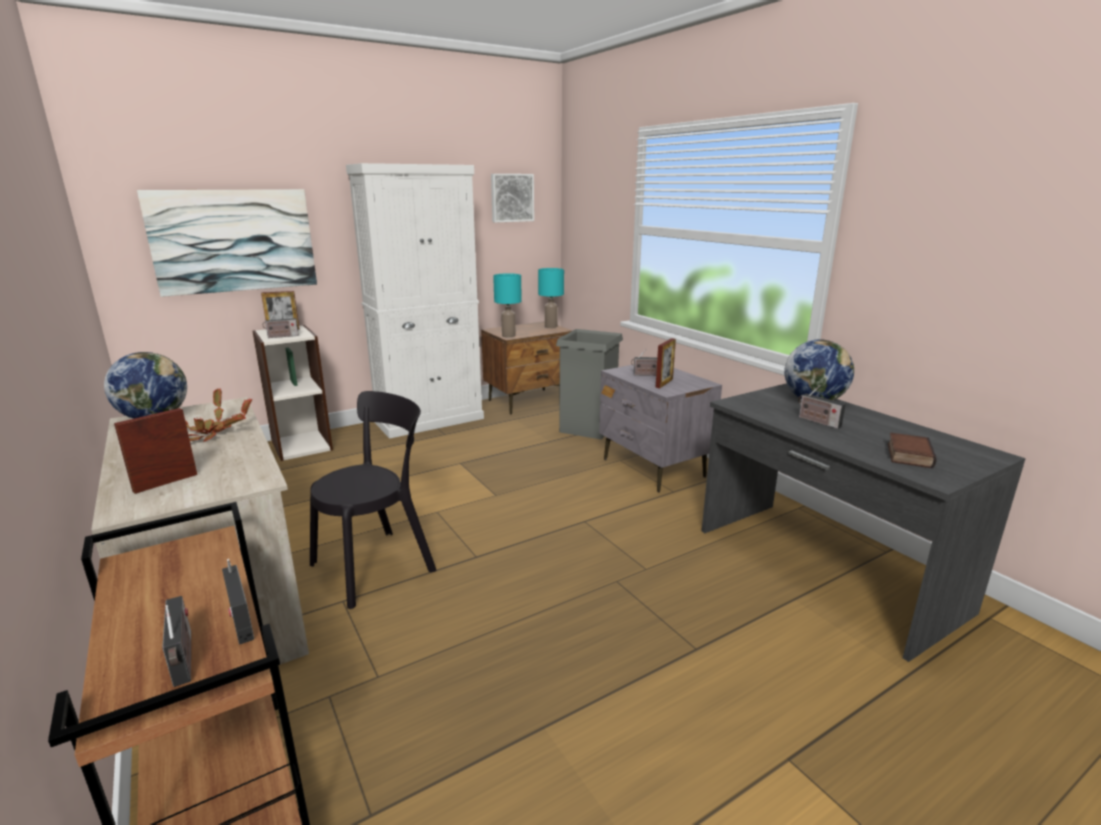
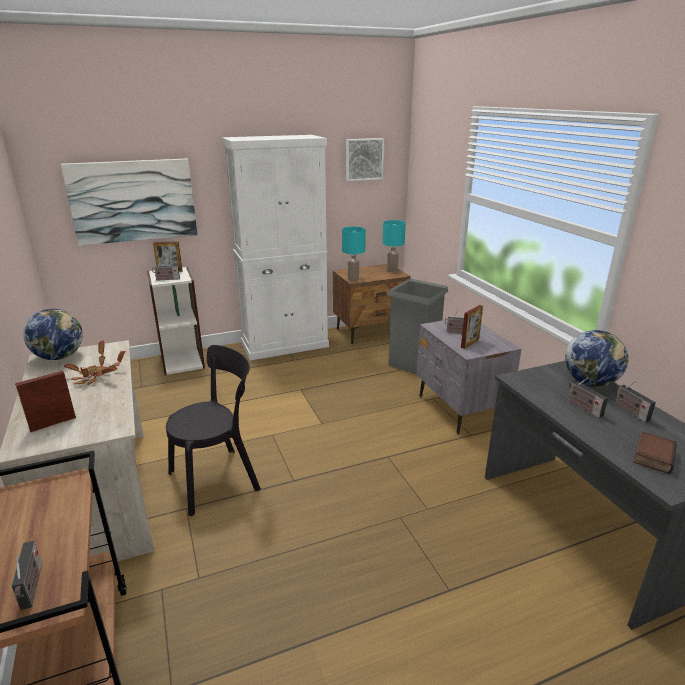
camera: 10 degrees right, 5 degrees up
(239, 619) = (75, 556): radio -> radio (629, 411)

